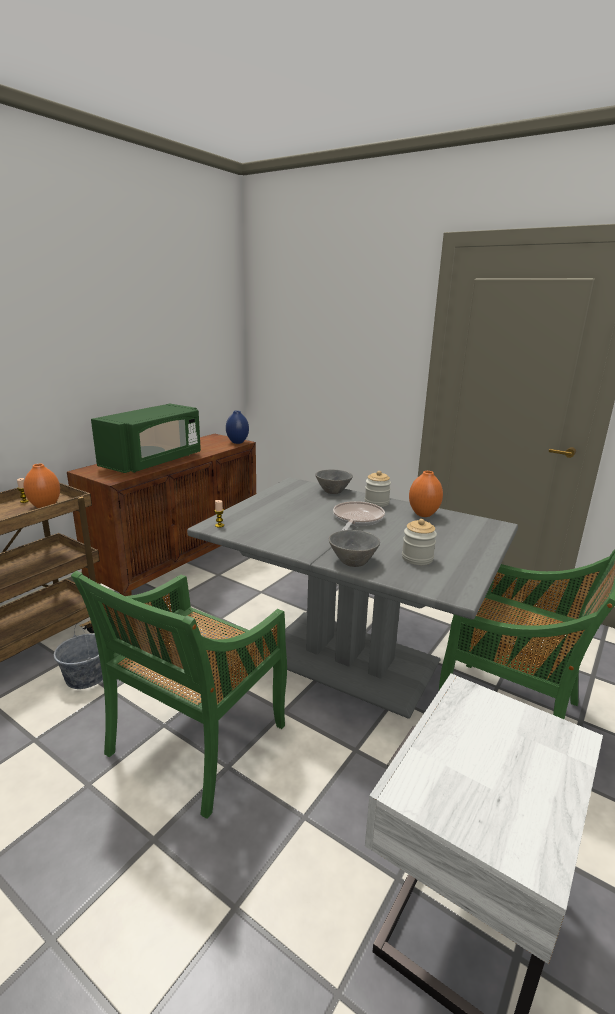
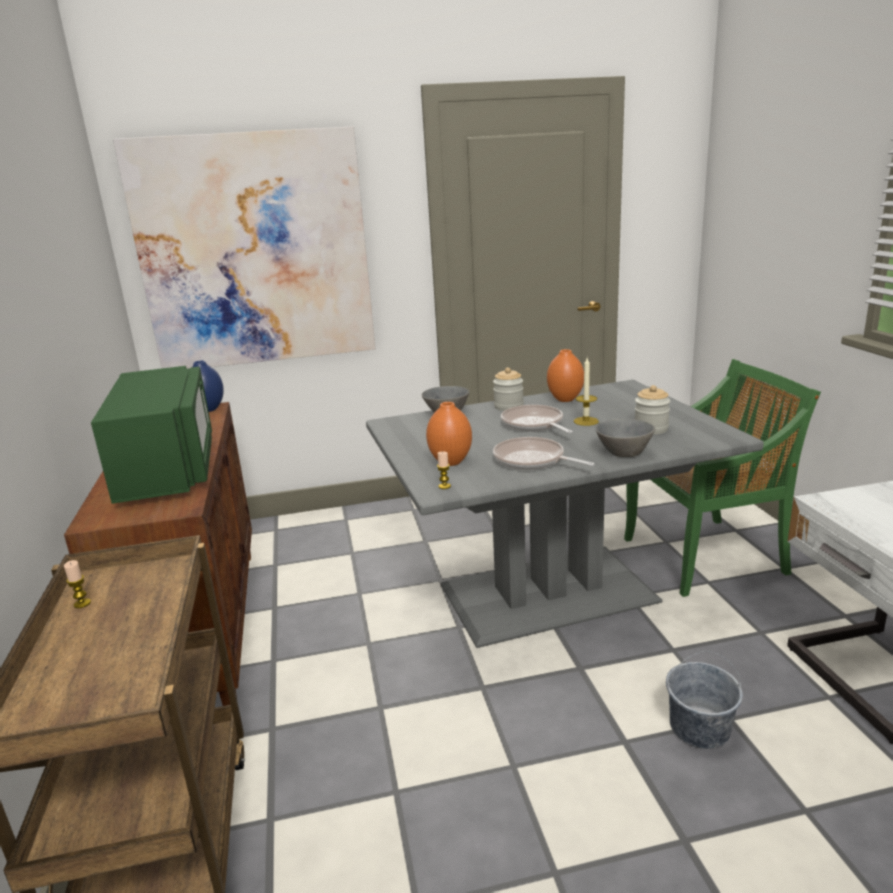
camera: 45 degrees left, 0 degrees up
(45, 506) = (144, 589): orange vase -> orange vase (450, 462)
(86, 676) = (337, 807): grey bucket -> grey bucket (699, 728)
(196, 742) = (567, 751): green chair -> none
(293, 537) = (532, 460): none -> frying pan
(313, 349) = (255, 251): none -> picture
(392, 532) = (586, 421): none -> candle

